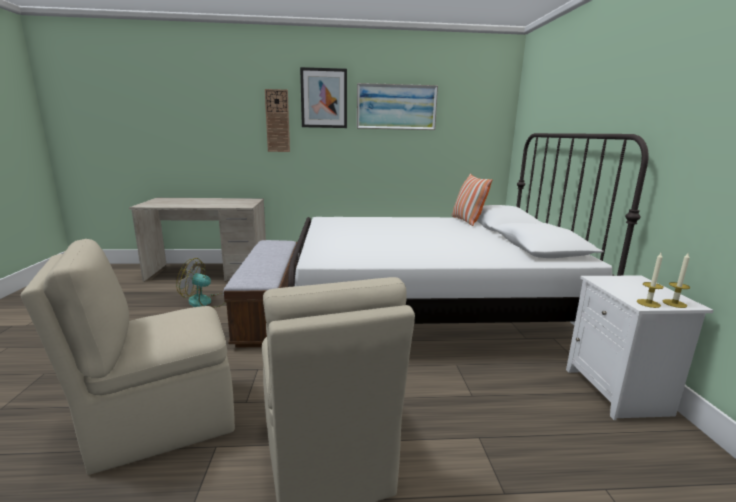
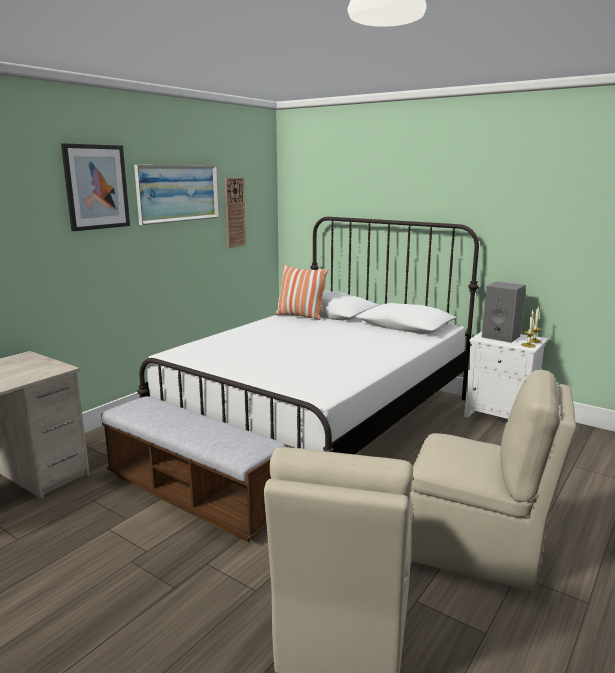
camera: 50 degrees left, 0 degrees up
(205, 302) = (86, 531): fan -> none
(277, 121) = (35, 226): wall clock -> wall clock (234, 212)
(635, 286) = (502, 337): none -> grey speaker

